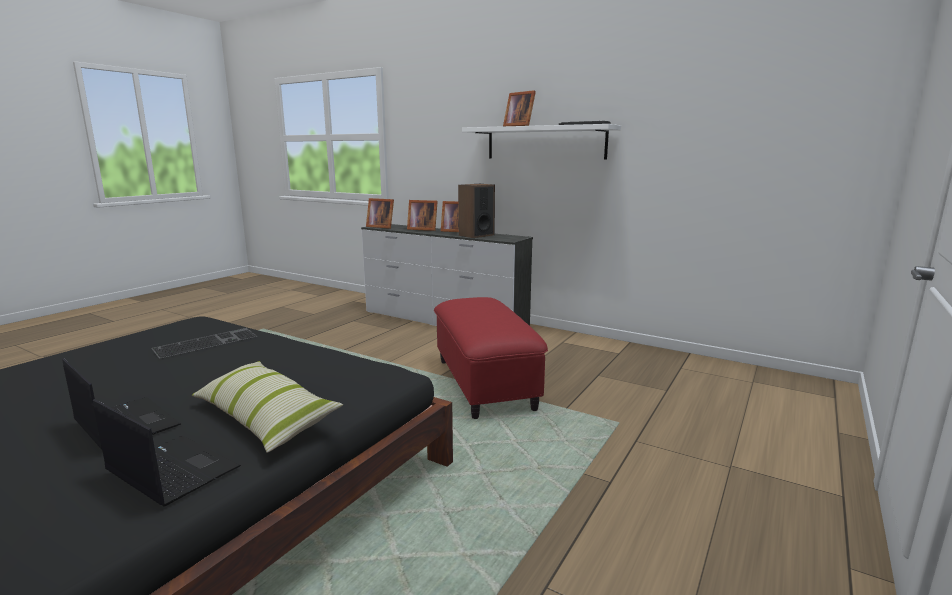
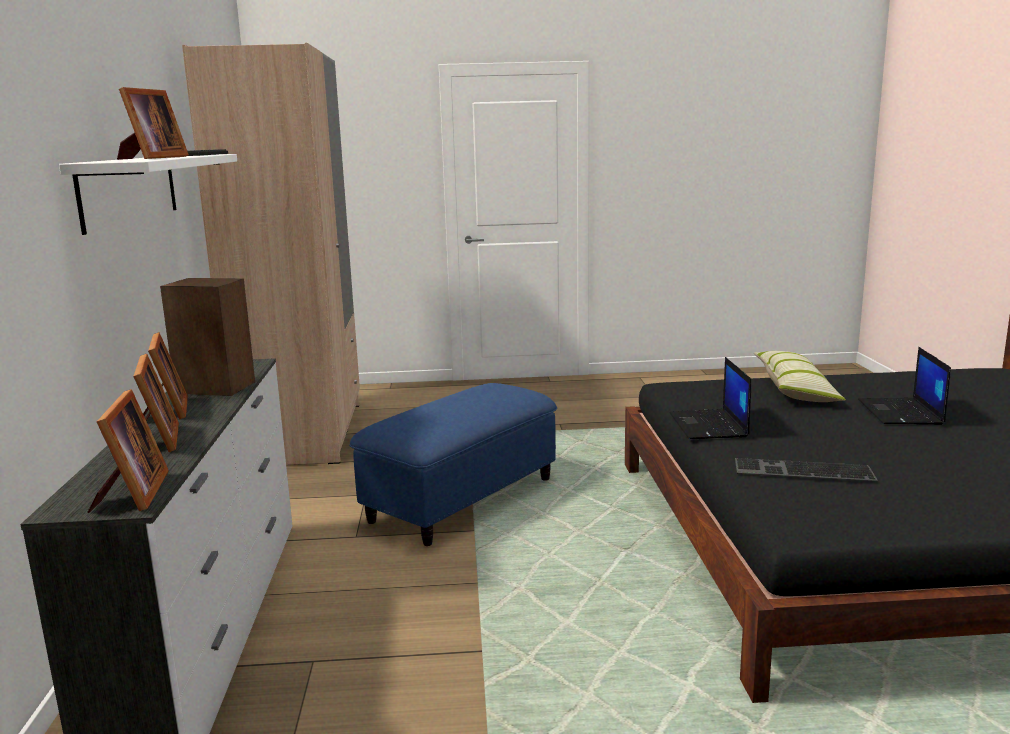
camera: 125 degrees left, 0 degrees up
(171, 470) = (869, 384): laptop -> laptop (709, 425)
(486, 384) = (461, 499): red ottoman -> blue ottoman
(685, 369) = (304, 433): none -> beige wardrobe

